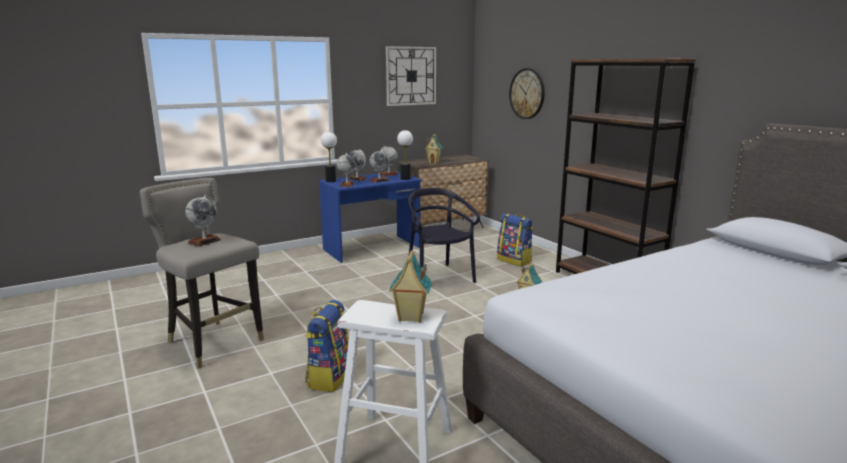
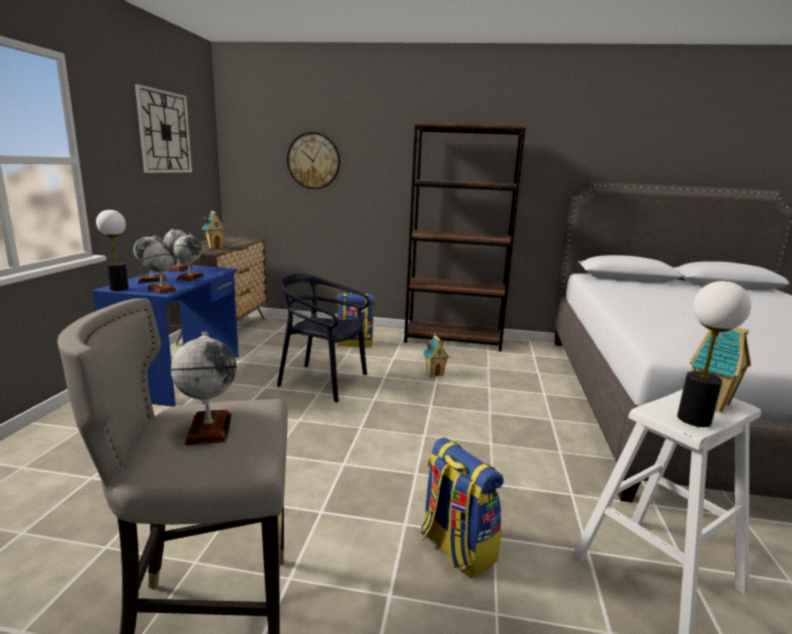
camera: 50 degrees left, 0 degrees up
(405, 179) = (217, 270): table lamp -> table lamp (694, 420)

